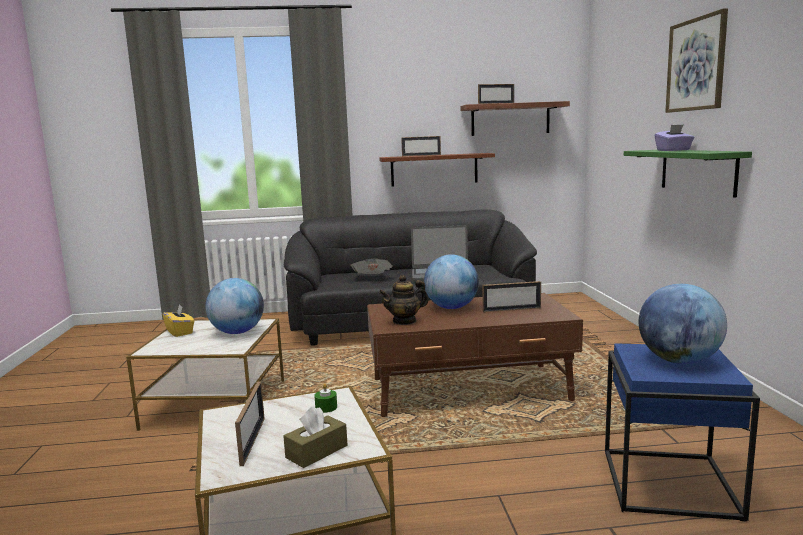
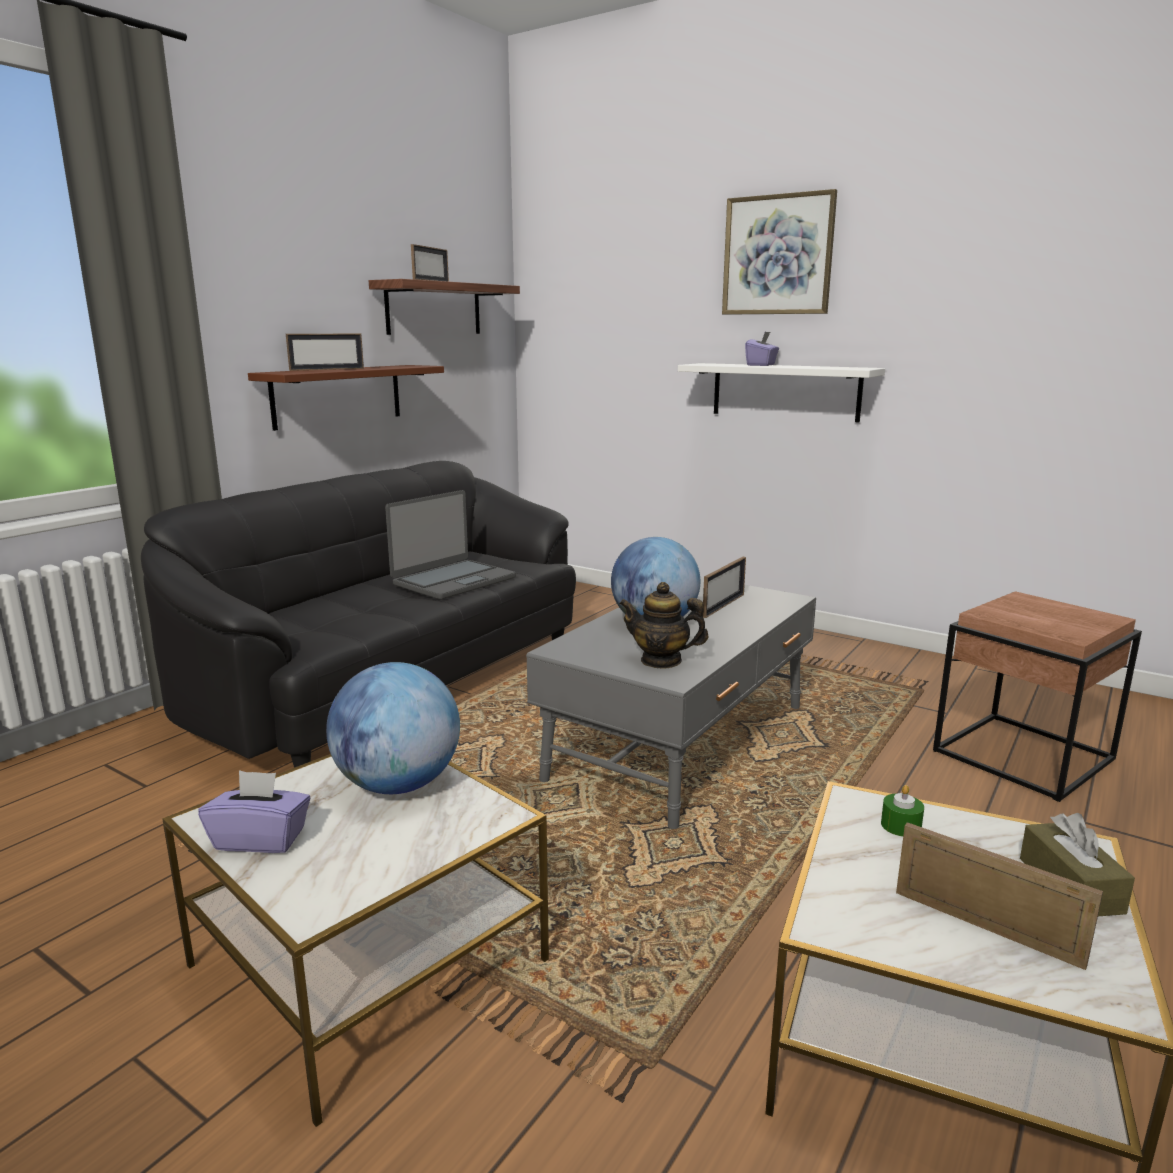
camera: 50 degrees left, 5 degrees up
(180, 332) = (260, 839): yellow tissue box -> purple tissue box
(372, 278) = (353, 611): newspaper -> none
(404, 321) = (661, 661): teapot -> teapot turned 90 degrees clockwise
(470, 389) = (681, 741): brown coffee table -> grey coffee table
(670, 484) = (1025, 756): blue side table -> brown side table
(679, 361) = (1046, 614): globe -> none
(697, 171) = (785, 391): green shelf -> white shelf

